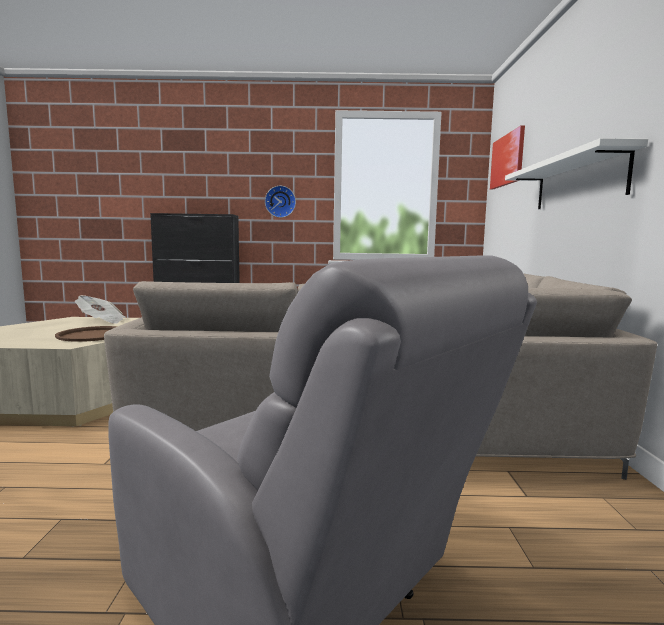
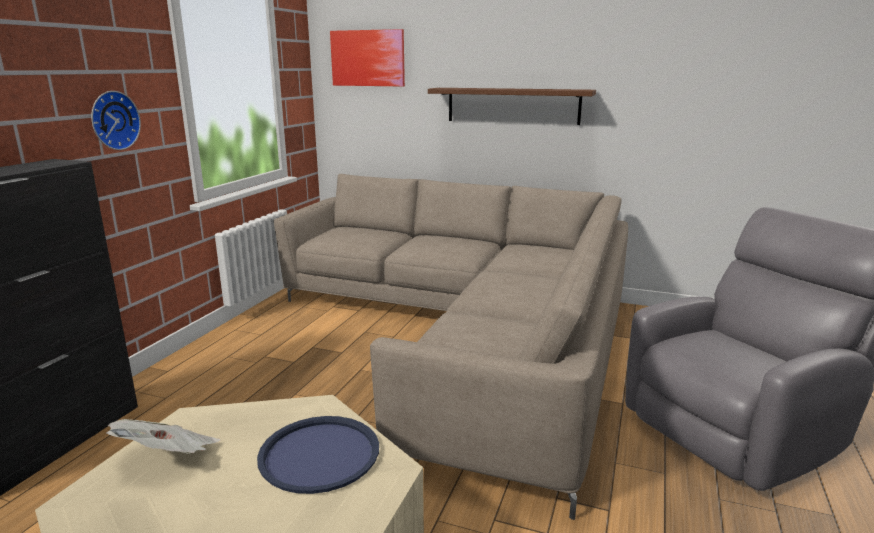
camera: 70 degrees left, 10 degrees up
(93, 335) = (319, 454): brown tray -> blue tray
(578, 182) = (513, 105): white shelf -> brown shelf

